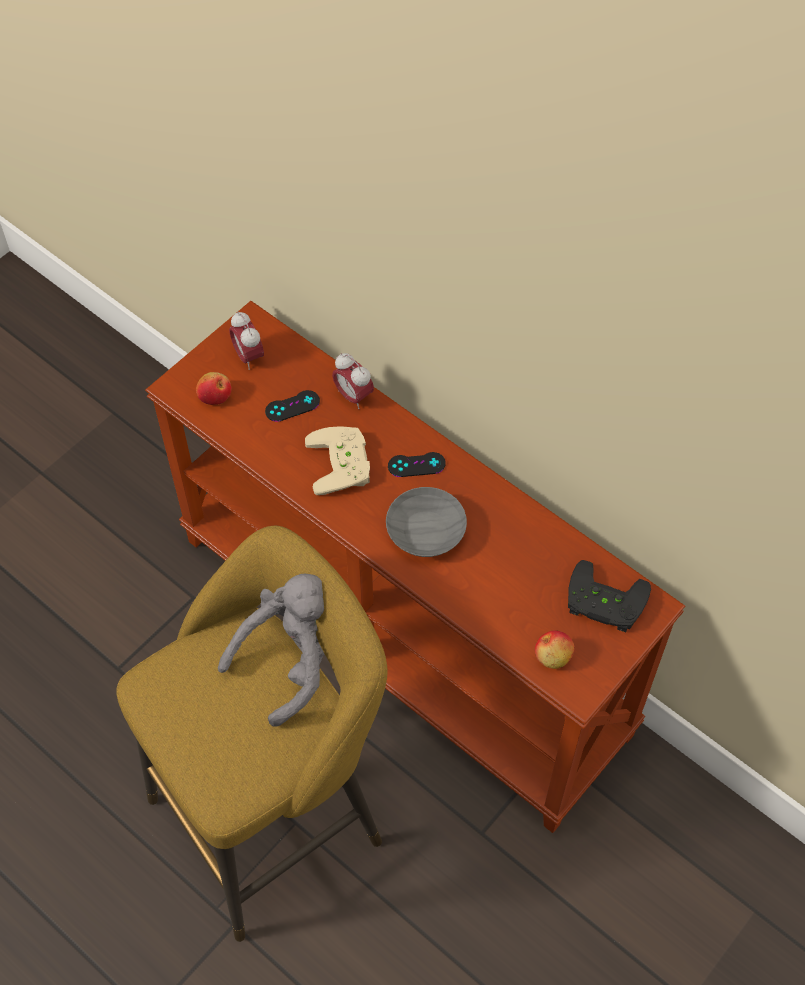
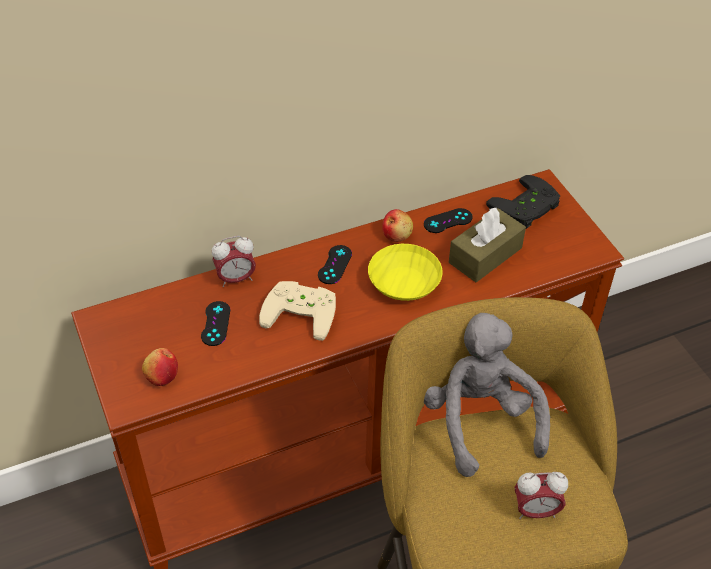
camera: 65 degrees left, 10 degrees down
(248, 356) = (136, 335): alarm clock -> alarm clock (535, 511)
(428, 531) = (404, 282): grey bowl -> yellow bowl
(507, 588) = (485, 255): none -> brown tissue box
(537, 537) = (448, 221): none -> black game controller
(553, 656) = (559, 252): apple -> apple (397, 235)

